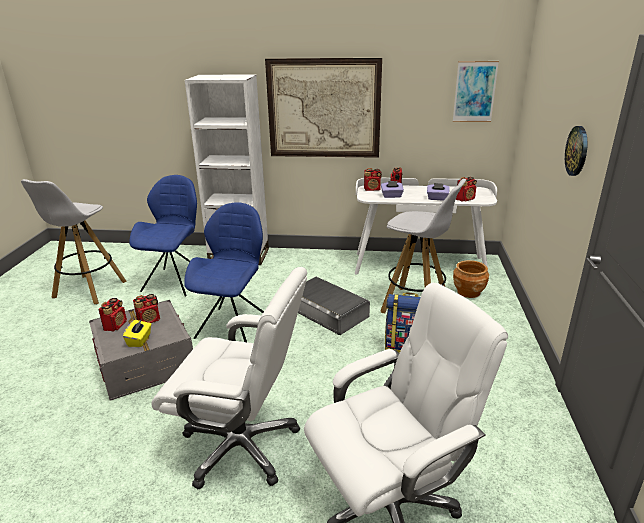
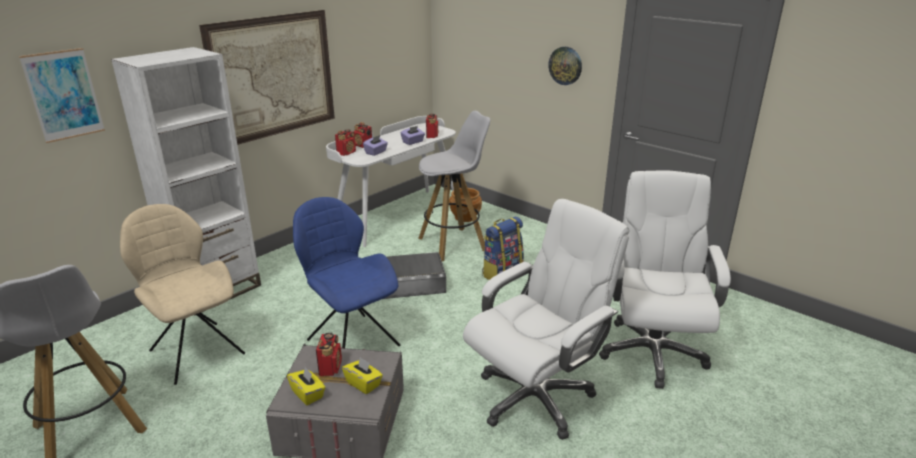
camera: 55 degrees left, 0 degrees up
(115, 325) = (308, 394): radio -> yellow tissue box
(175, 281) = (196, 350): blue chair -> beige chair
(474, 92) = (399, 34): picture -> picture (64, 95)

